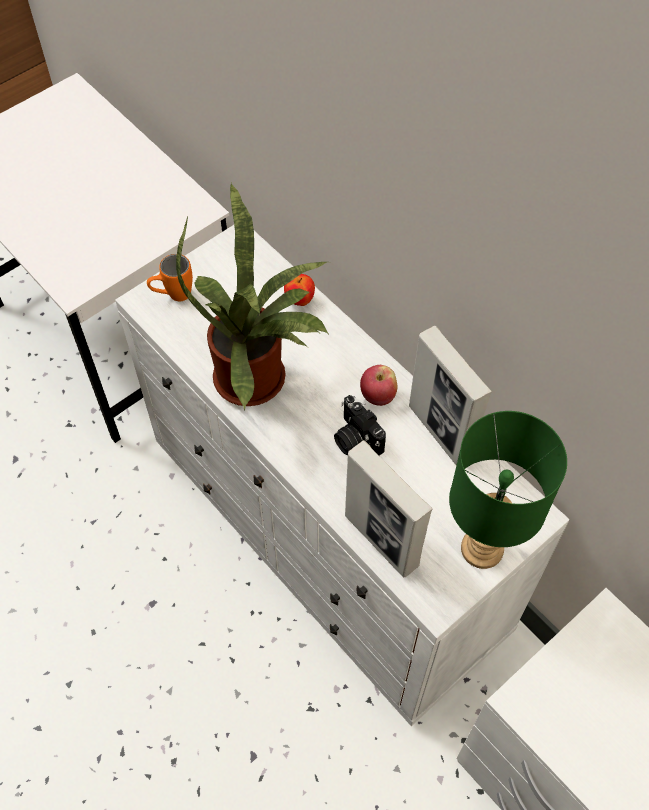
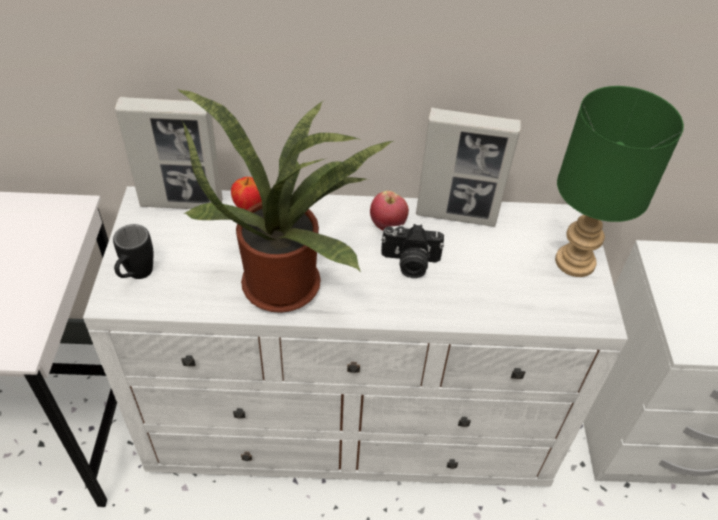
camera: 50 degrees left, 10 degrees down
(173, 295) = (136, 276): orange mug -> black mug
(381, 541) = (515, 311): picture frame -> picture frame (182, 203)

